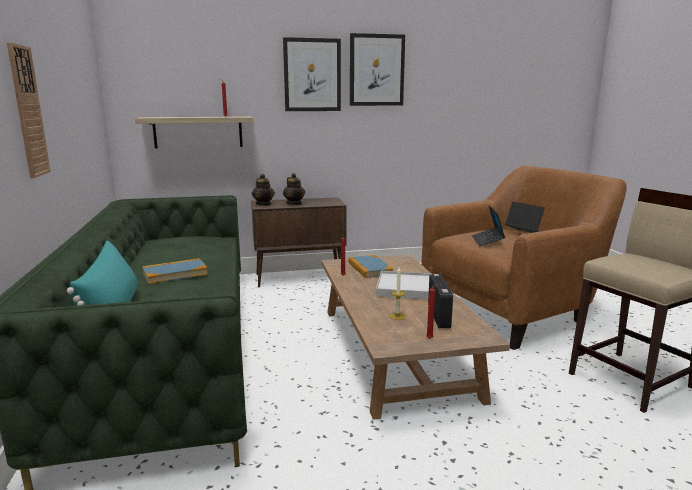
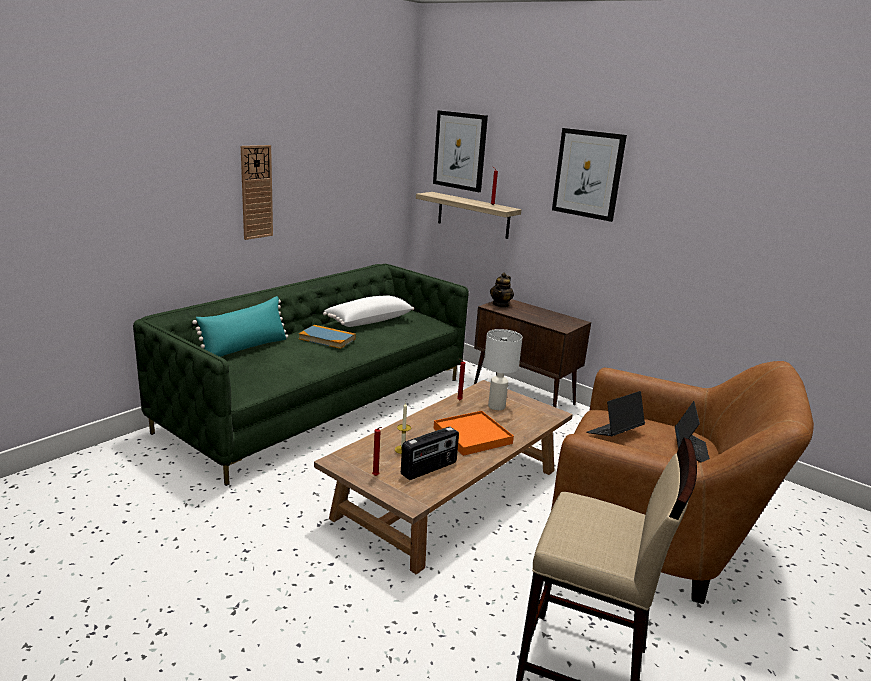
camera: 50 degrees right, 5 degrees up
(170, 251) = (368, 320): none -> white pillow
(294, 203) = (527, 313): teapot -> none
(369, 268) = (496, 406): book -> white table lamp
(376, 70) = (666, 179): picture -> picture (460, 151)
(405, 288) = (472, 436): white tray -> orange tray

